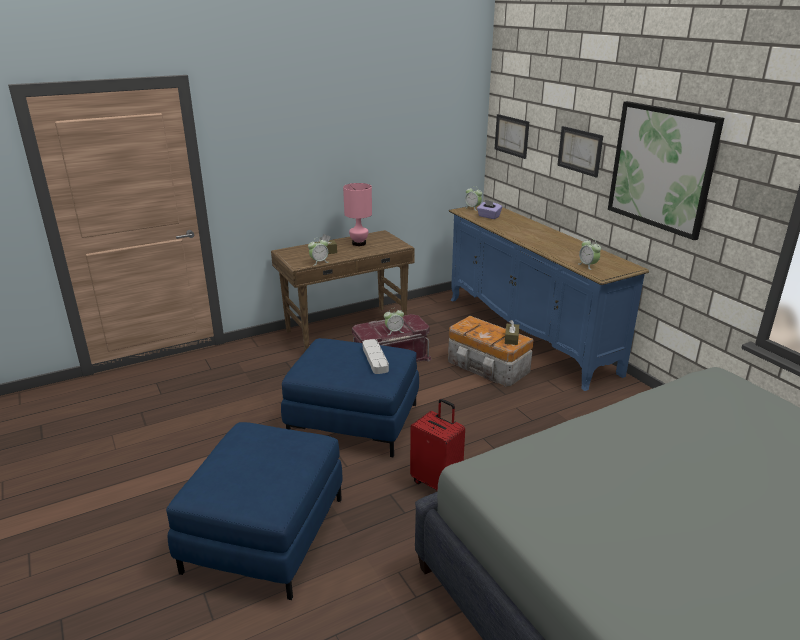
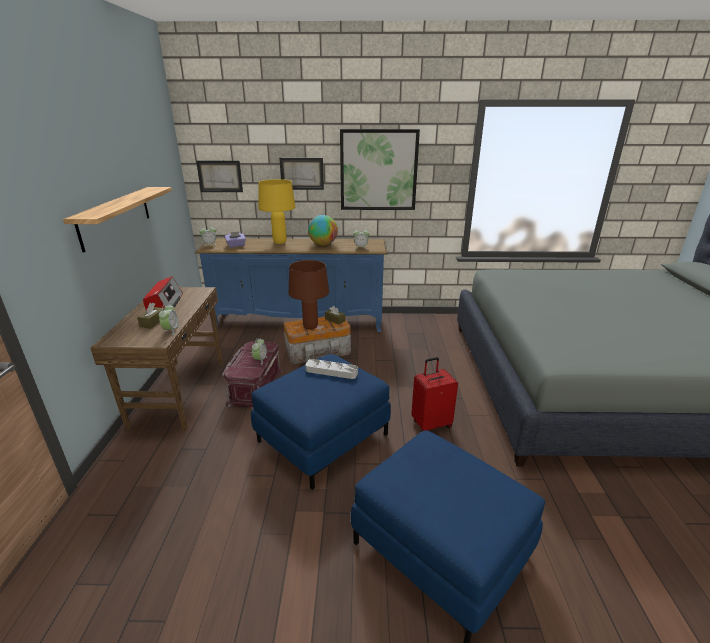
camera: 60 degrees left, 0 degrees up
(347, 155) = (115, 216): none -> shelf
(359, 243) = (165, 303): pink table lamp -> radio
(478, 331) = (311, 327): none -> brown table lamp
(530, 228) = (279, 242): none -> yellow table lamp
(562, 246) = (323, 244): none -> globe

